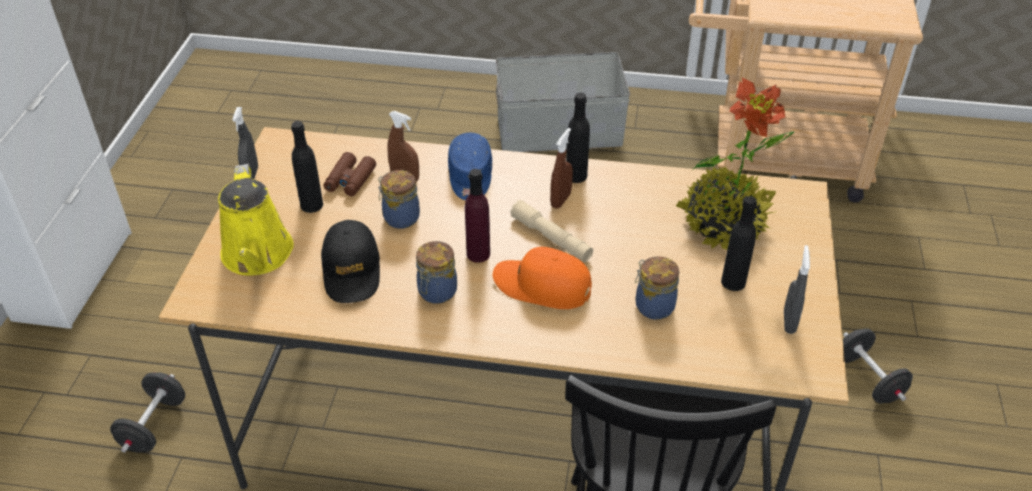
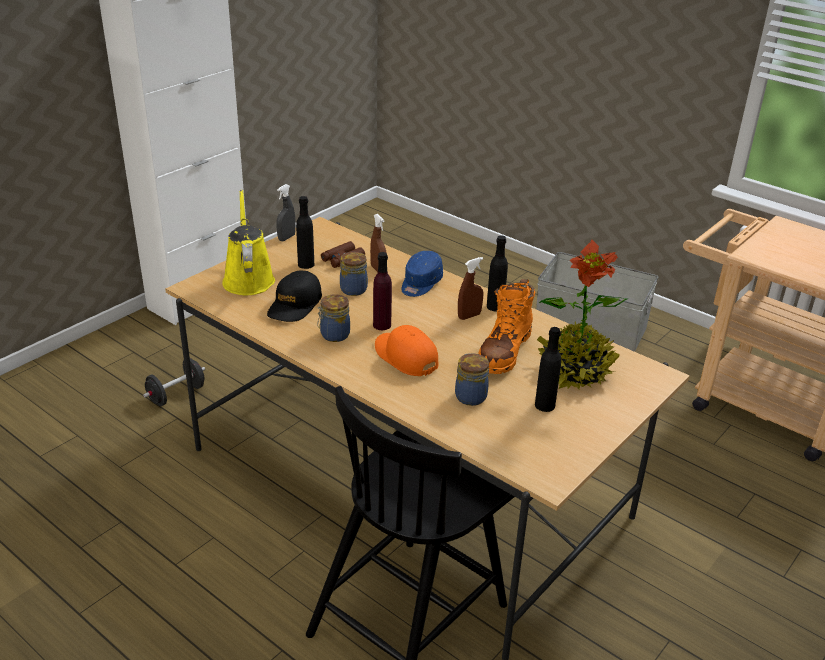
camera: 30 degrees right, 10 degrees down
(257, 256) = (248, 279): yellow watering can -> yellow watering can turned 150 degrees clockwise
(551, 238) = (440, 334): beige flashlight -> none
(636, 231) = (504, 351): none -> orange boot
(789, 322) = (562, 443): grey spray bottle -> none
(868, 379) = (708, 586): black dumbbell -> none

